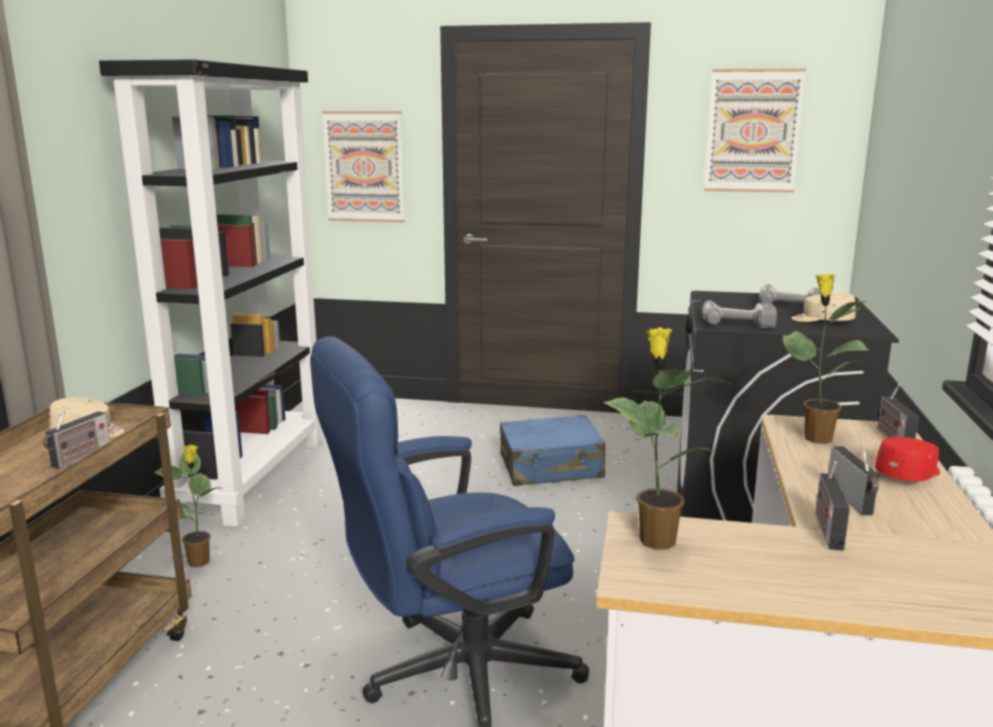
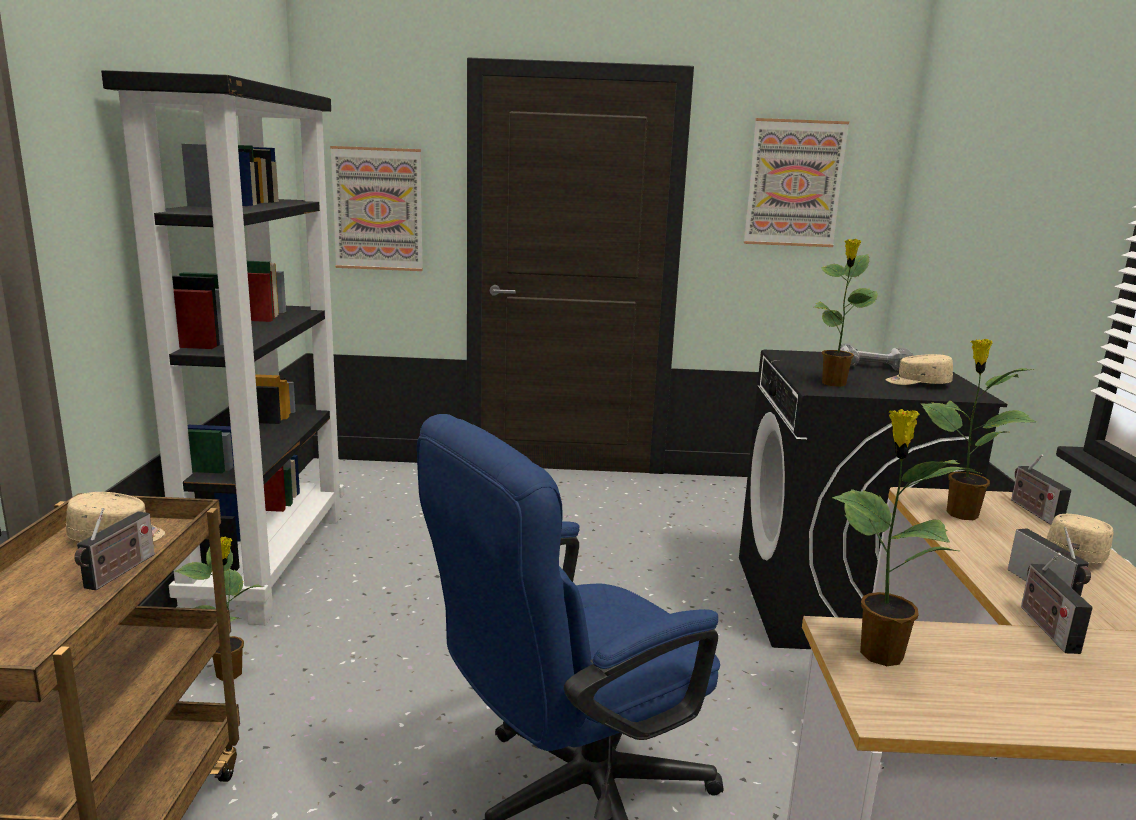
camera: 10 degrees left, 0 degrees up
(551, 467) = (600, 536): blue suitcase -> none
(736, 320) = (833, 384): power drill -> potted plant
(909, 474) = (1078, 553): red cap -> beige cap

